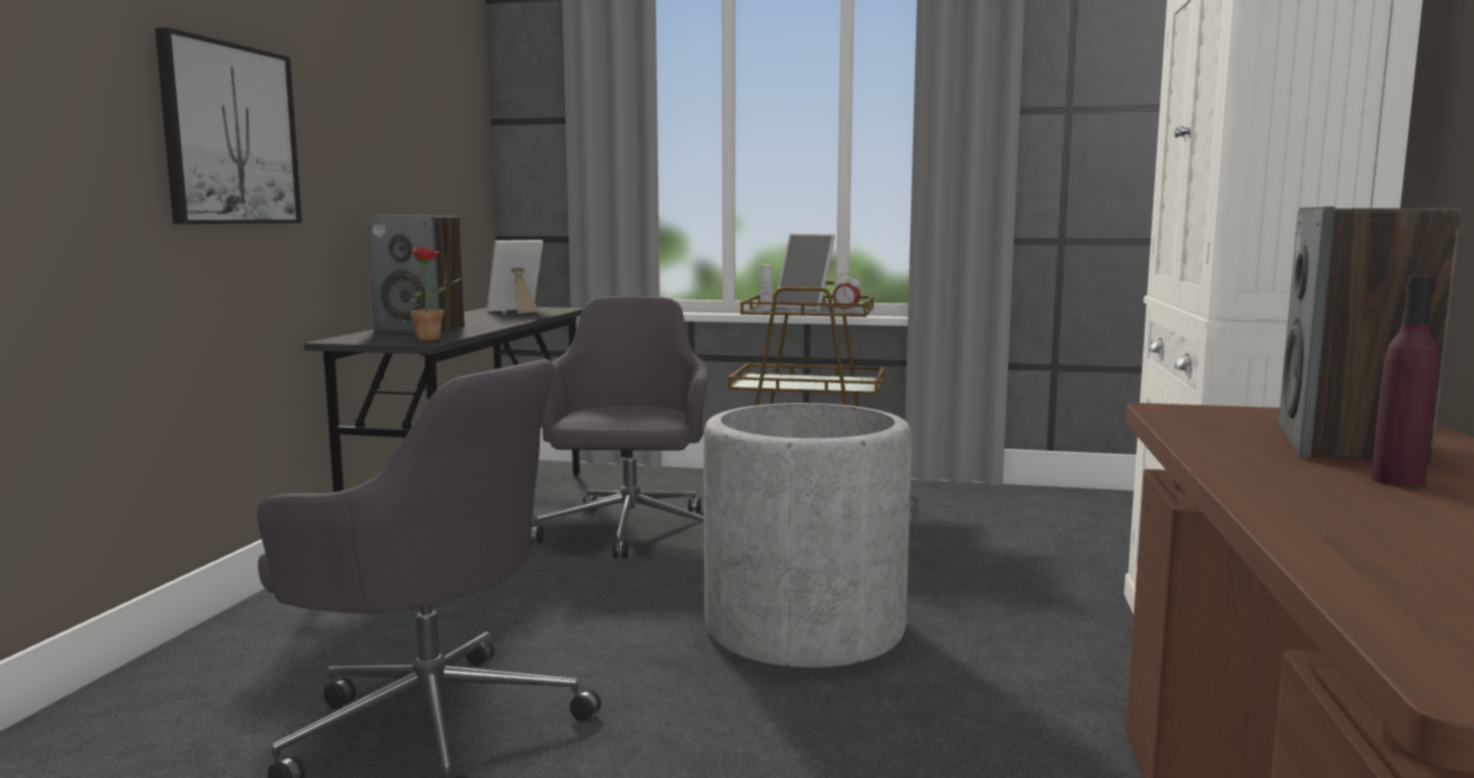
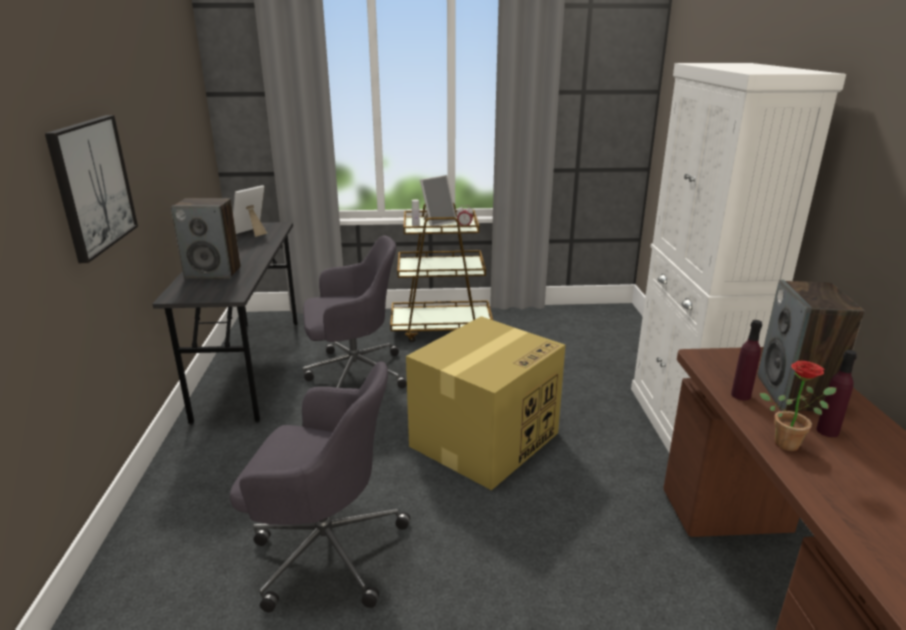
camera: 15 degrees left, 15 degrees up
(433, 339) = (235, 289): potted plant -> potted plant (789, 442)
(628, 532) = (353, 373): grey office chair -> grey office chair turned 90 degrees clockwise
(804, 627) = (485, 438): grey planter -> cardboard box
(806, 308) = (437, 222): picture frame -> picture frame turned 60 degrees counterclockwise
(1221, 441) = (740, 395): none -> purple bottle

